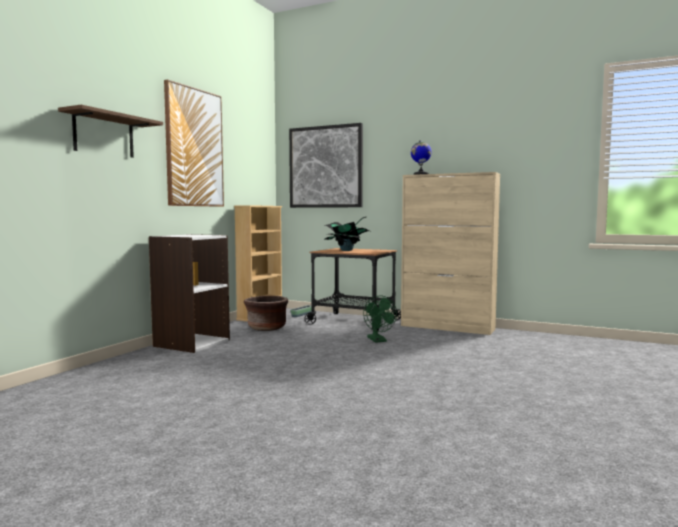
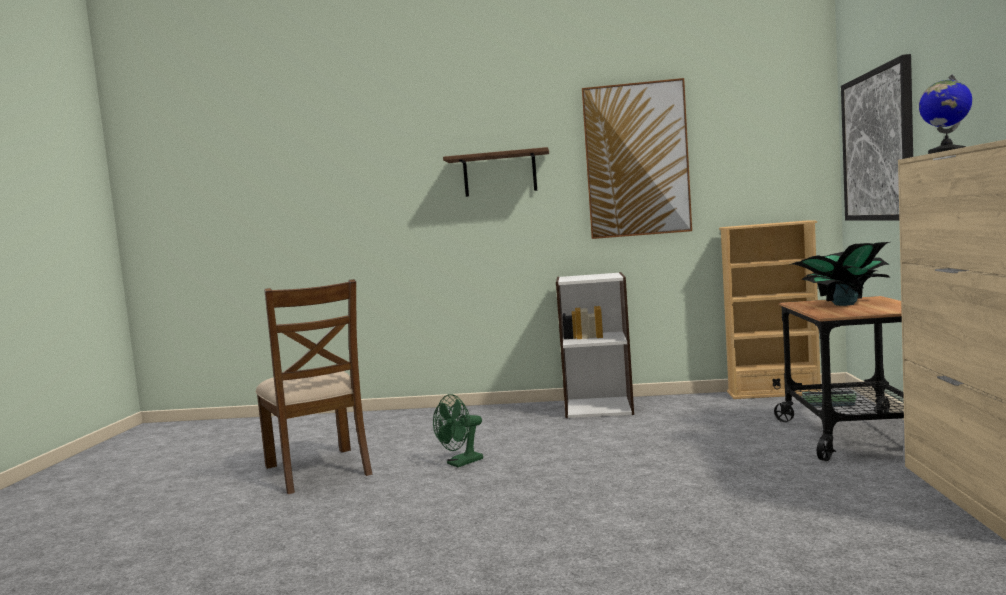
camera: 70 degrees right, 0 degrees up
(124, 445) = (319, 470): none -> brown chair
(266, 327) = (719, 411): brown planter -> none
(378, 340) = (768, 473): green fan -> green fan (461, 463)

